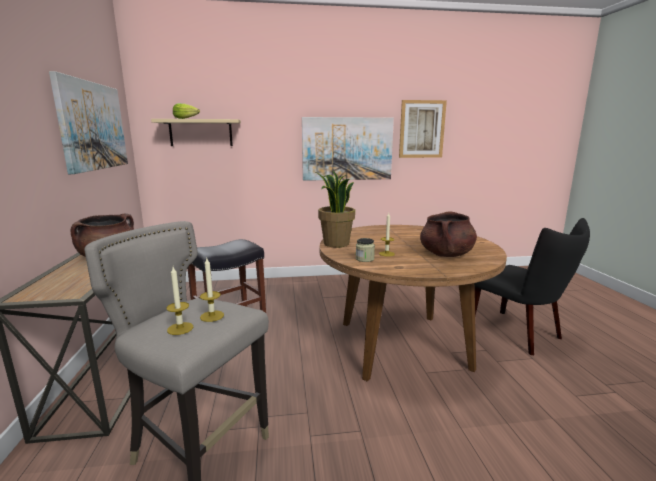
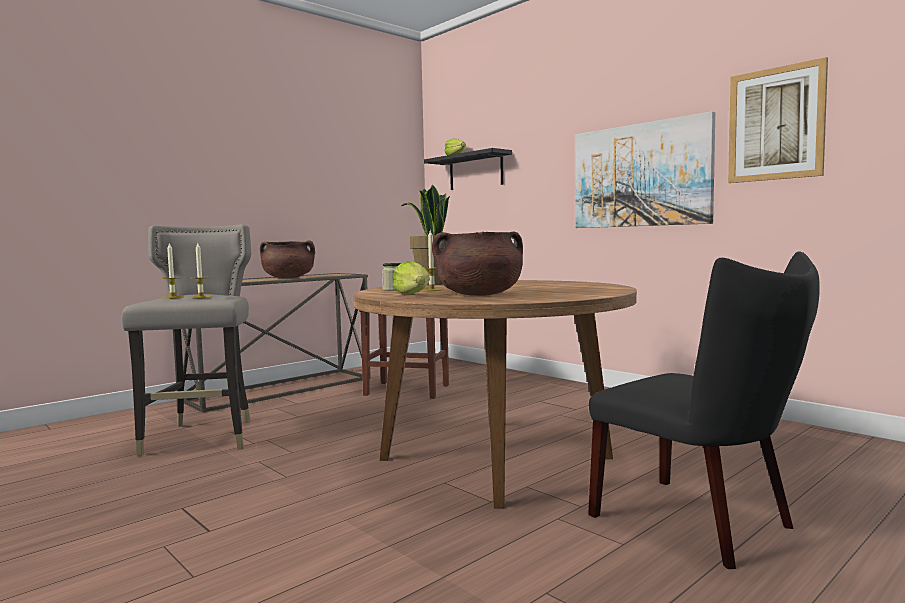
camera: 55 degrees right, 10 degrees down
(93, 126) = (348, 167): picture -> none
(201, 133) = (476, 171): beige shelf -> black shelf
(417, 263) = (414, 294): none -> lettuce
(519, 334) = (702, 524): black chair -> black chair turned 60 degrees counterclockwise

